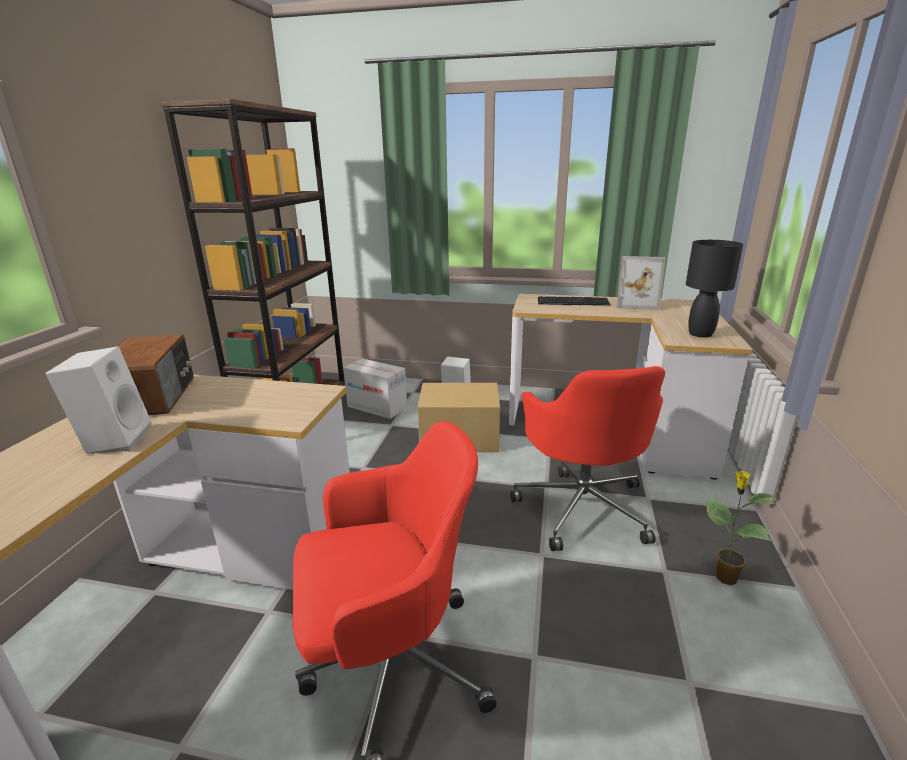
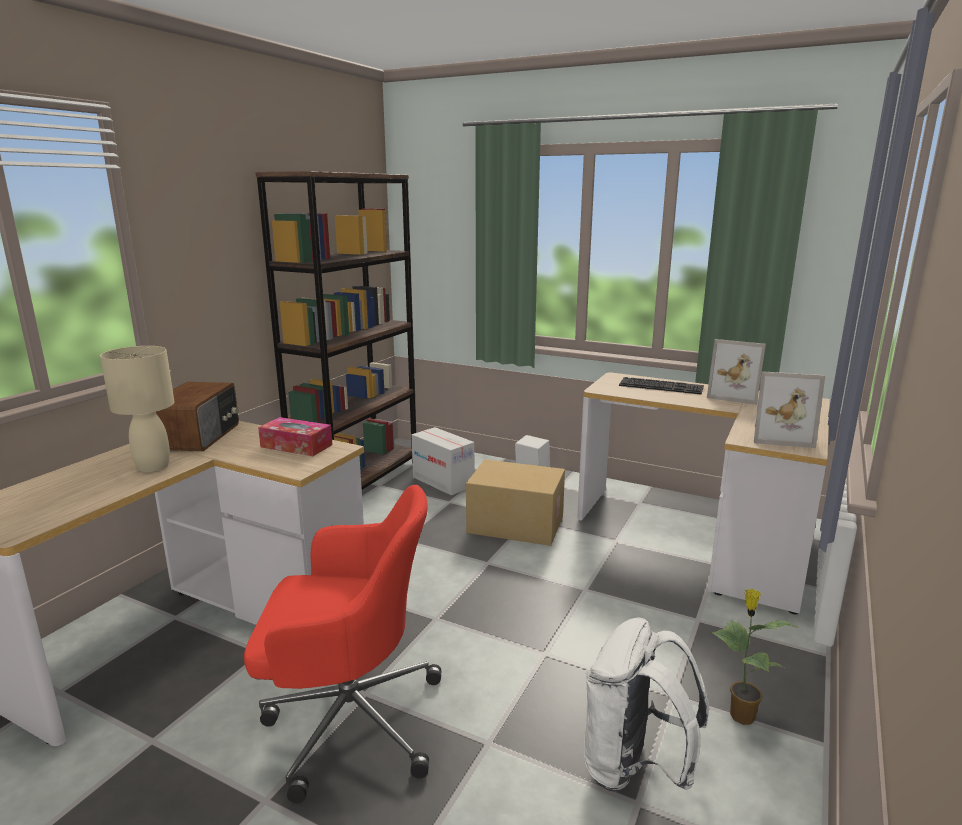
camera: 15 degrees right, 5 degrees down
(114, 439) = (153, 466): white speaker -> beige table lamp
(273, 394) = (296, 446): none -> tissue box
(582, 507) = (615, 615): red office chair -> none
(669, 648) = (634, 767): none -> white backpack
(700, 334) = (780, 436): black table lamp -> picture frame

